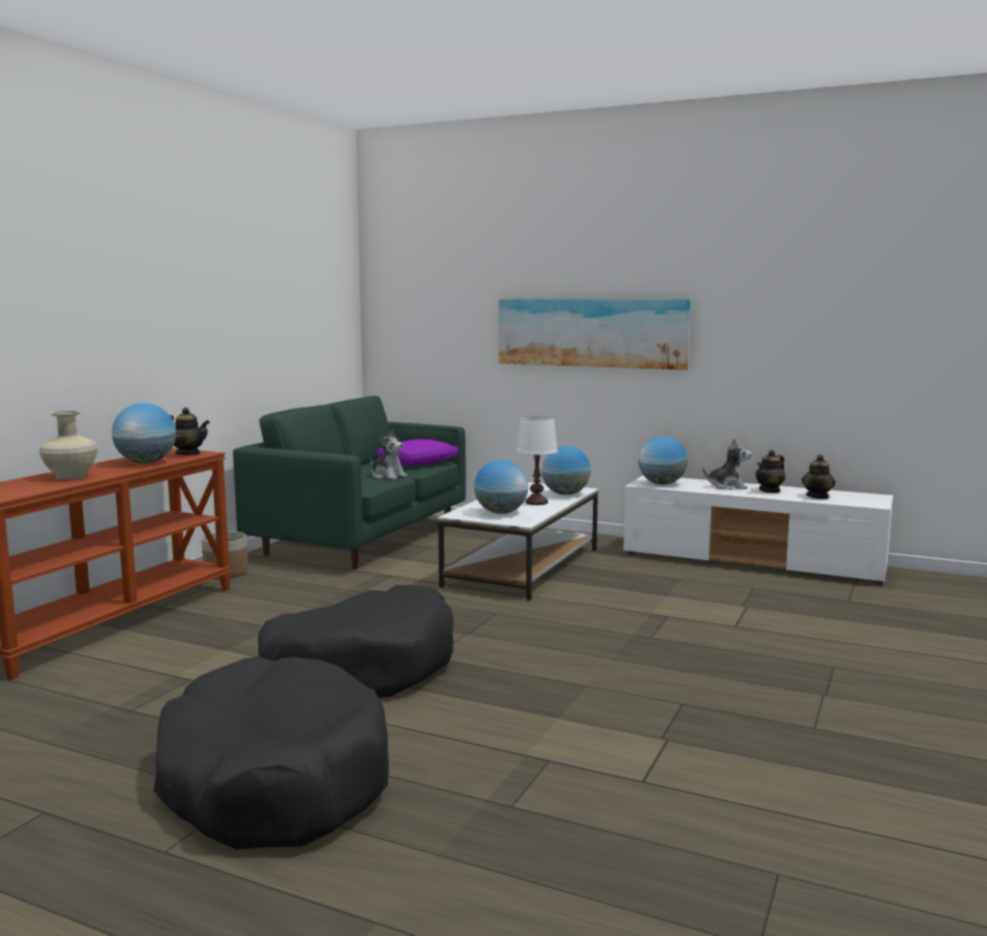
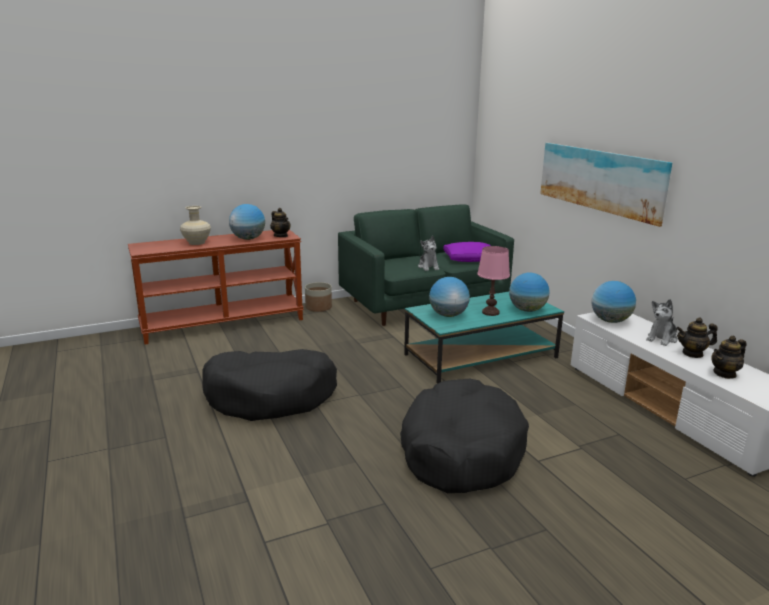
camera: 40 degrees right, 10 degrees up
(274, 780) = (133, 445): black dog bed -> black dog bed (461, 450)
(522, 567) = (480, 356): white coffee table -> turquoise coffee table
(537, 502) = (491, 312): white table lamp -> pink table lamp
(727, 486) = (662, 339): plush toy -> plush toy turned 90 degrees clockwise

